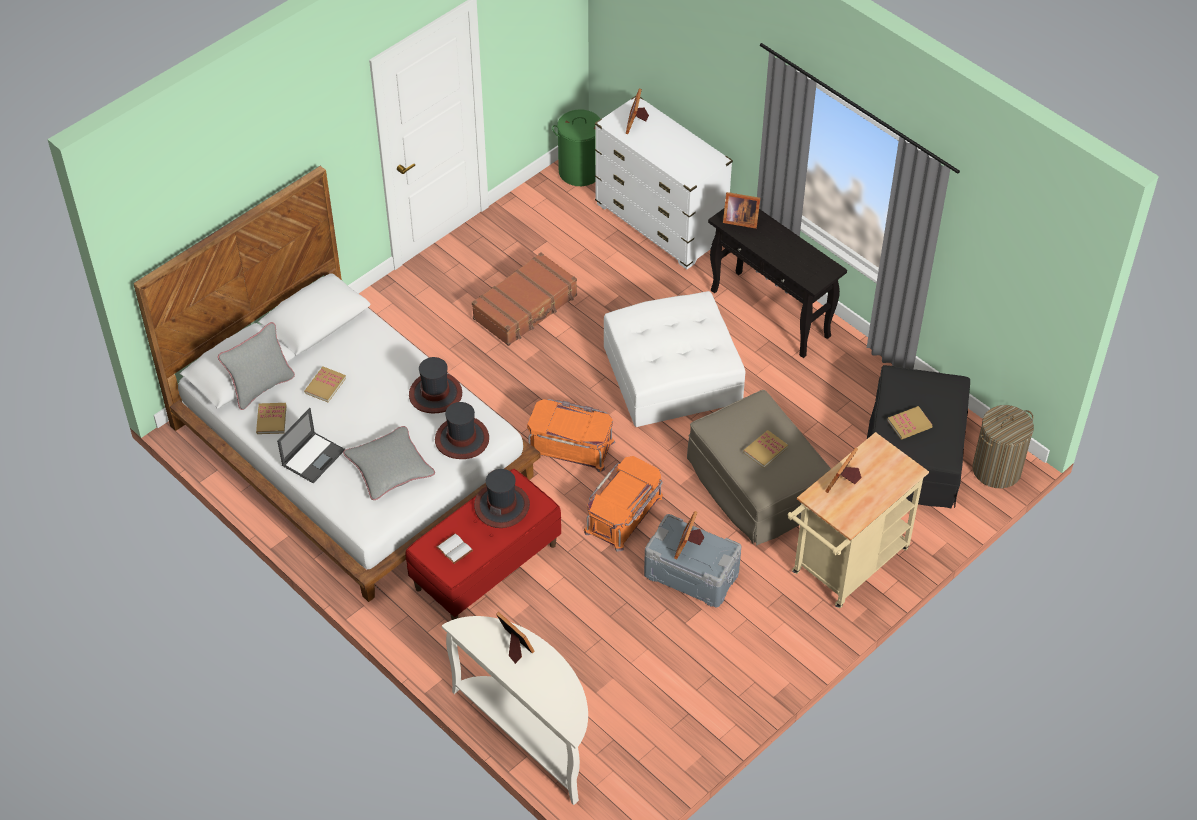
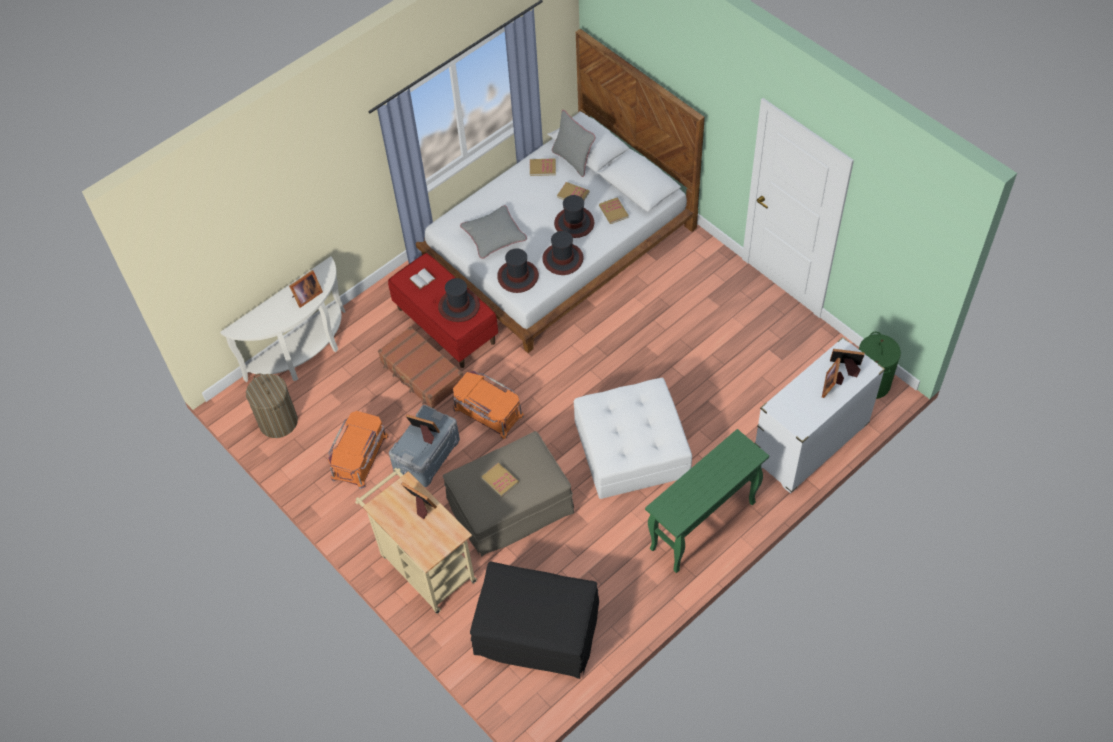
camera: 95 degrees right, 5 degrees up
(313, 457) = (505, 192): laptop -> none
(375, 383) = (574, 223): none -> hat
(526, 307) = (704, 346): brown suitcase -> brown suitcase (421, 374)
(571, 445) = (557, 377): orange storage box -> orange storage box (360, 457)
(739, 219) = (737, 453): picture frame -> picture frame (832, 385)
(771, 314) = (702, 527): black console table -> green console table
(909, 424) = (522, 594): book -> book (613, 211)
(996, 469) = (518, 699): laundry basket -> laundry basket (278, 422)

